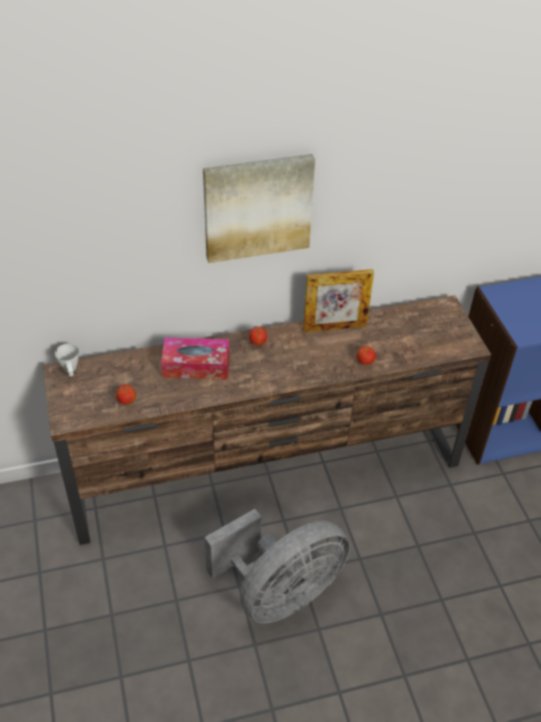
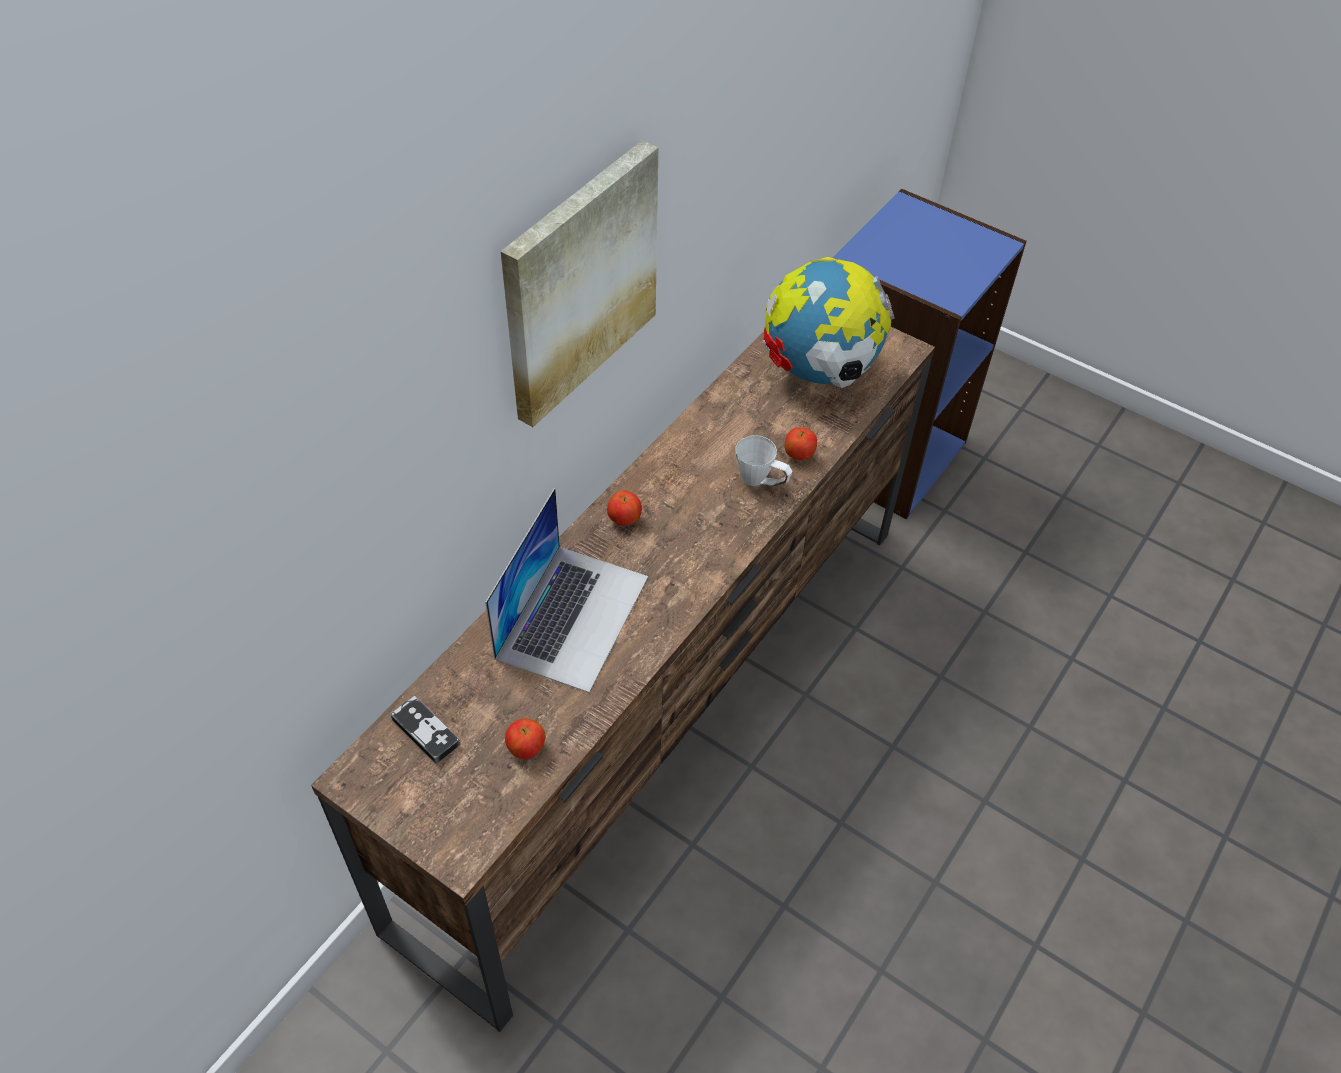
camera: 40 degrees left, 5 degrees up
(71, 372) = (378, 765): white mug -> white mug (761, 482)
(98, 372) = (425, 731): none -> game controller
(196, 366) = (572, 616): tissue box -> laptop
(280, 593) = (844, 872): grey fan -> none
(334, 327) = (706, 428): picture frame -> none
(417, 333) = (819, 370): none -> globe

